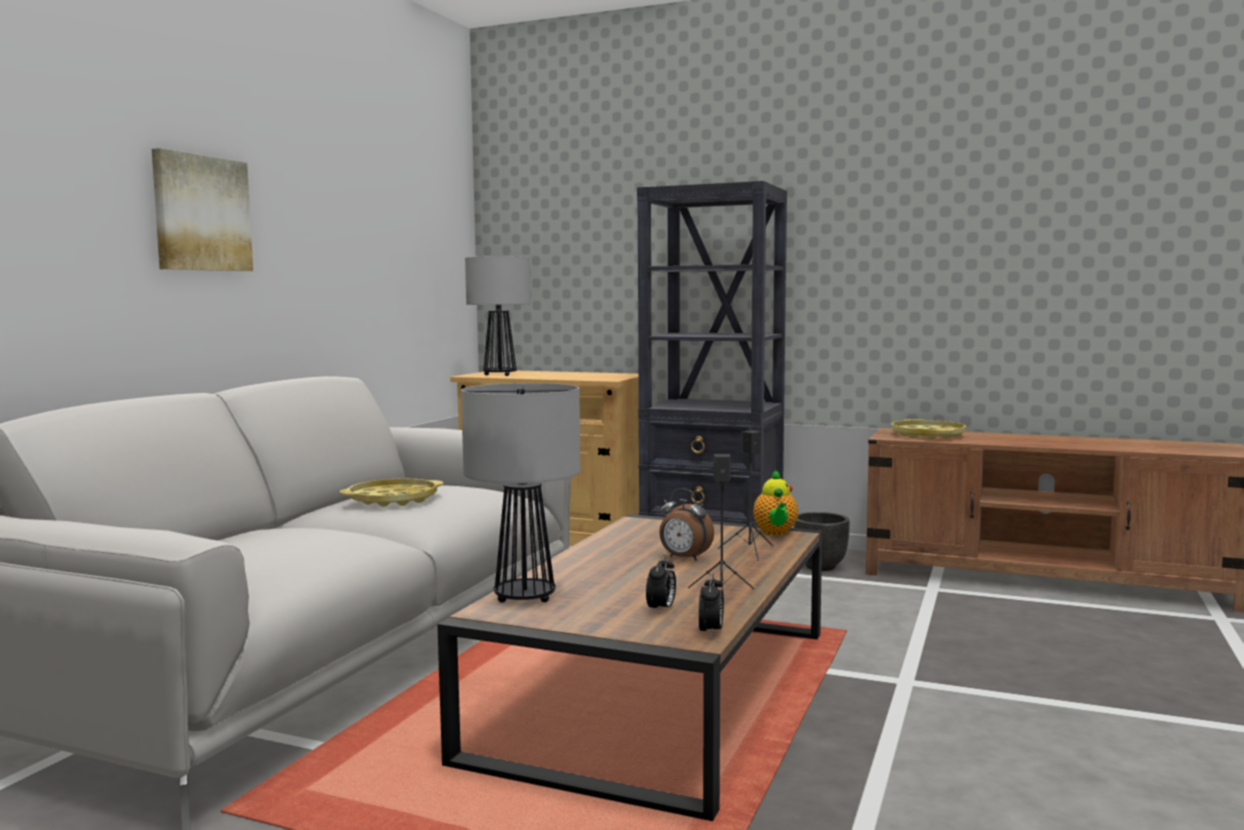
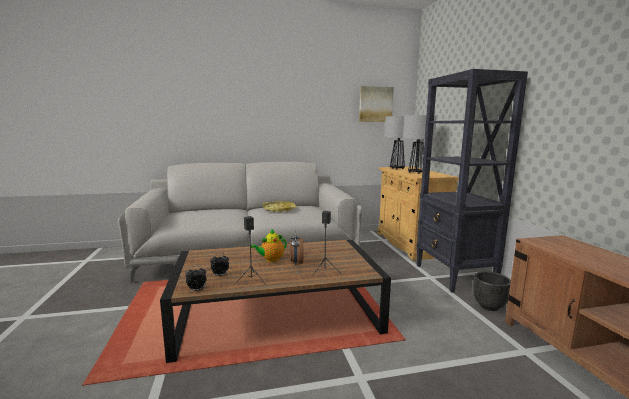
camera: 55 degrees right, 5 degrees up
(201, 213) = (255, 104): picture -> picture (375, 104)
(524, 598) = (216, 253): table lamp -> table lamp (415, 172)
(775, 533) = (365, 269): teapot -> teapot (271, 259)
(928, 435) = (571, 248): yellow tray -> none

